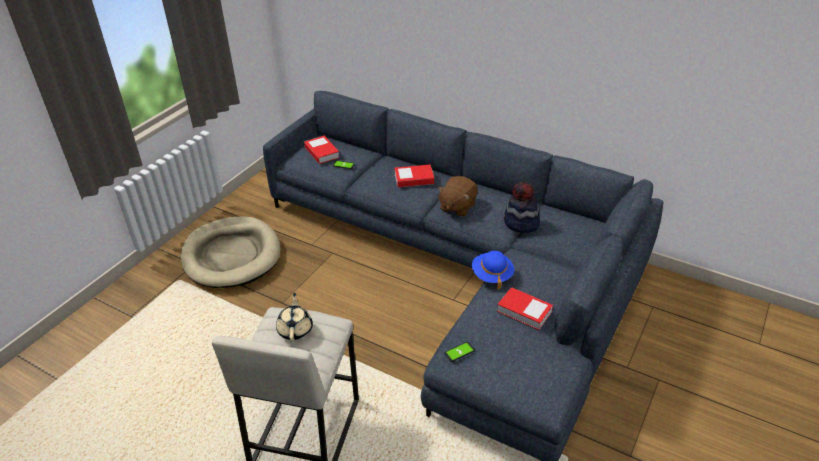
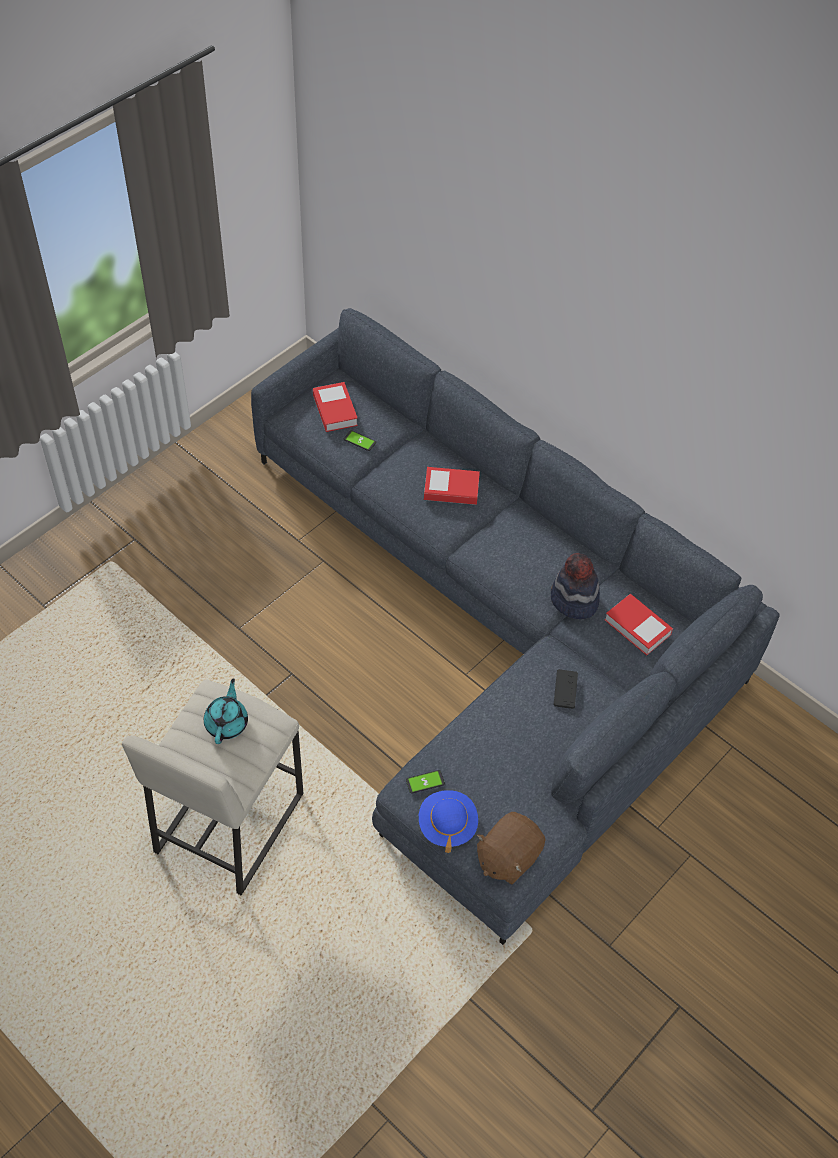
camera: 10 degrees right, 15 degrees up
(232, 255) = (187, 535): beige dog bed -> none
(295, 329) = (227, 723): beige teapot -> turquoise teapot
(457, 207) = (496, 552): brown plush toy -> brown plush toy (507, 857)
(492, 275) = (504, 677): blue hat -> blue hat (447, 825)
(524, 311) = (525, 743): book -> book (637, 627)
(538, 274) = (565, 689): none -> black game controller

